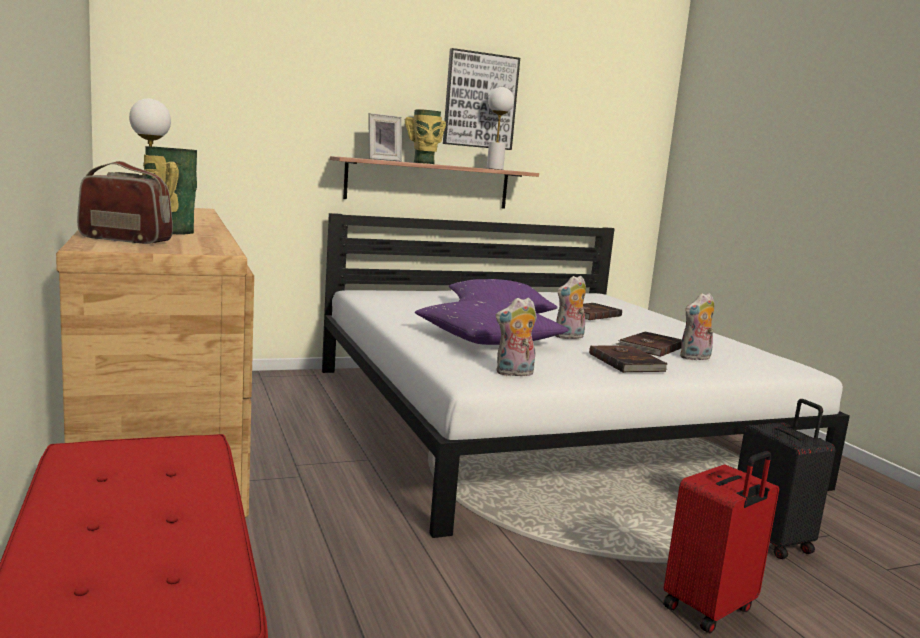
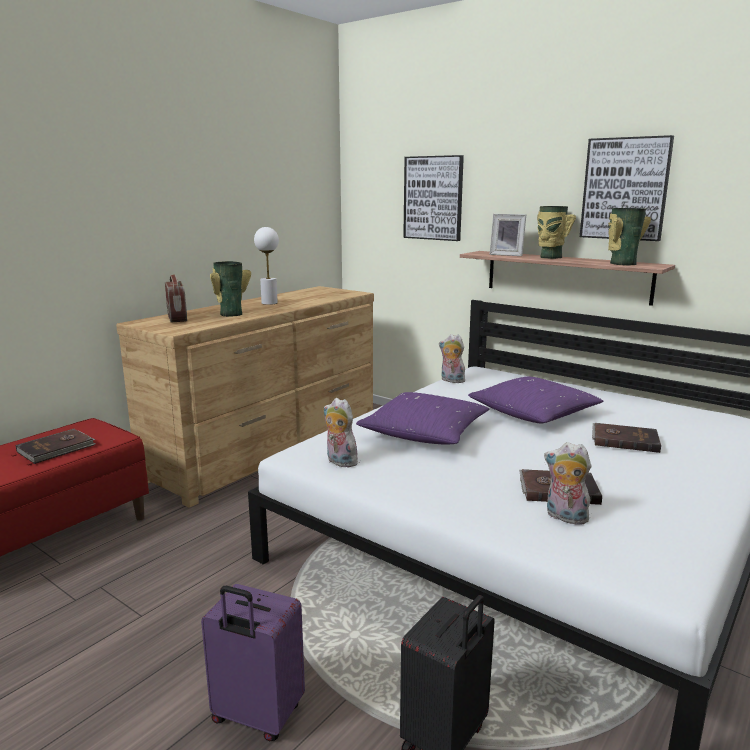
camera: 60 degrees right, 5 degrees up
(264, 88) = (433, 198): none -> picture
(495, 169) = (621, 263): white table lamp -> vase
(569, 337) = (508, 453): plush toy -> plush toy (451, 381)
(627, 362) = (462, 490): brown book -> brown book (57, 449)
(710, 609) = (256, 716): red suitcase -> purple suitcase

